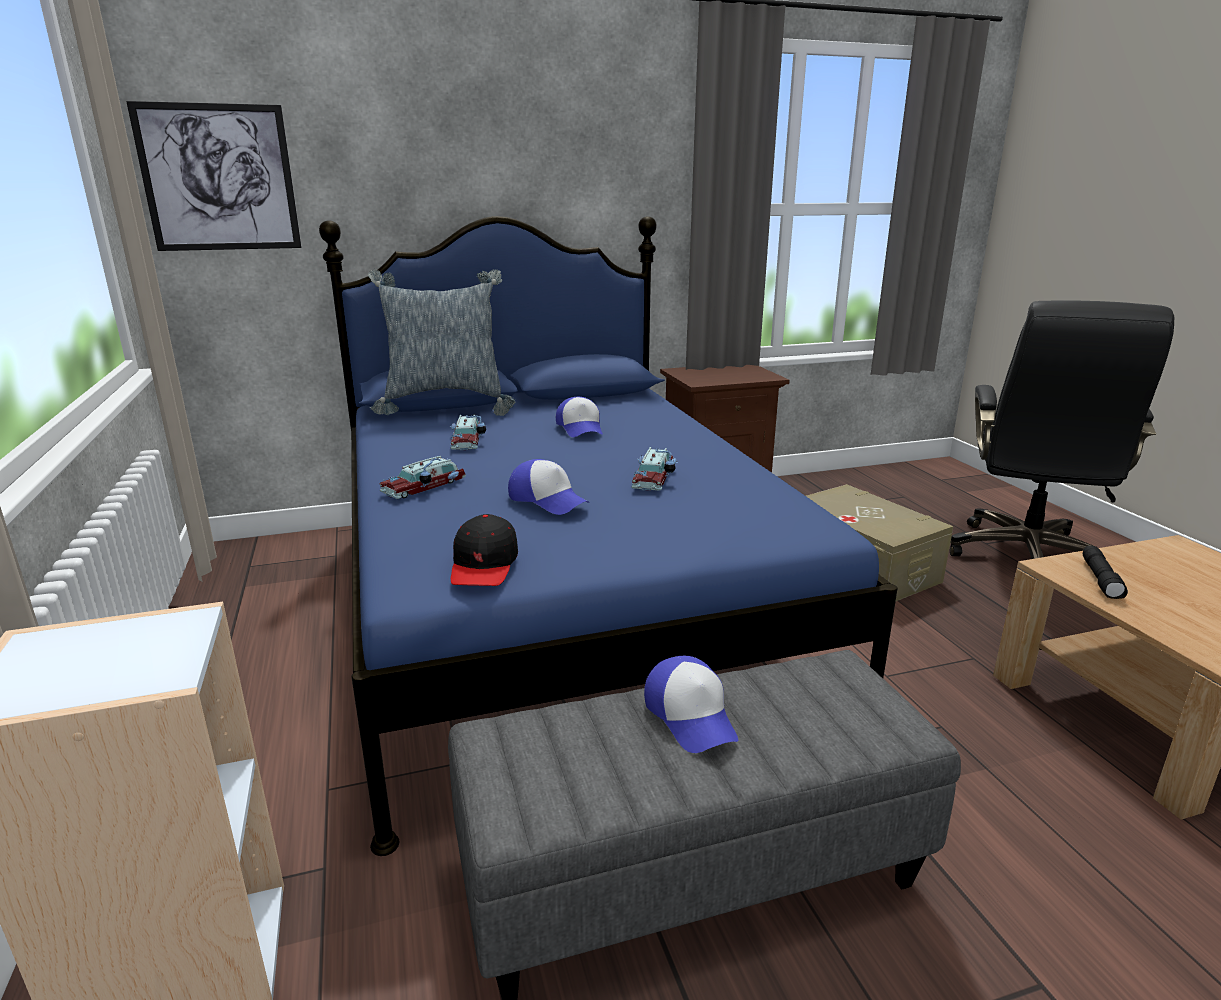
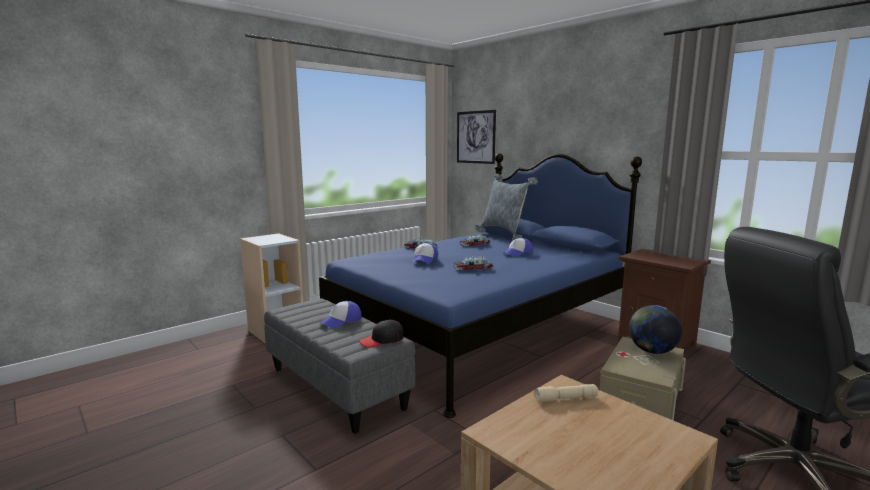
camera: 65 degrees right, 10 degrees down
(484, 565) = (364, 262): black cap -> black cap (382, 340)
(848, 501) = (652, 351): none -> globe
(1101, 580) = (565, 399): black flashlight -> beige flashlight

